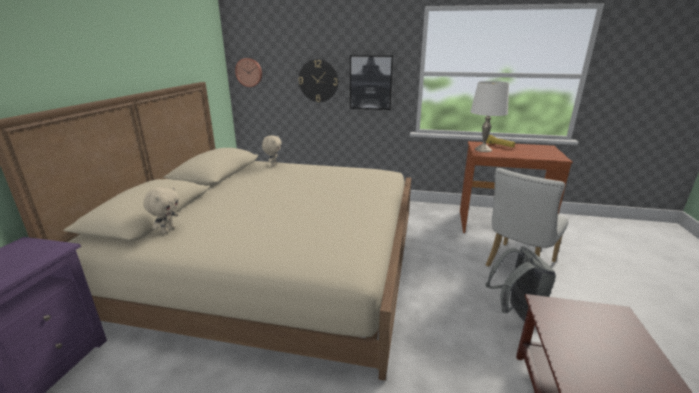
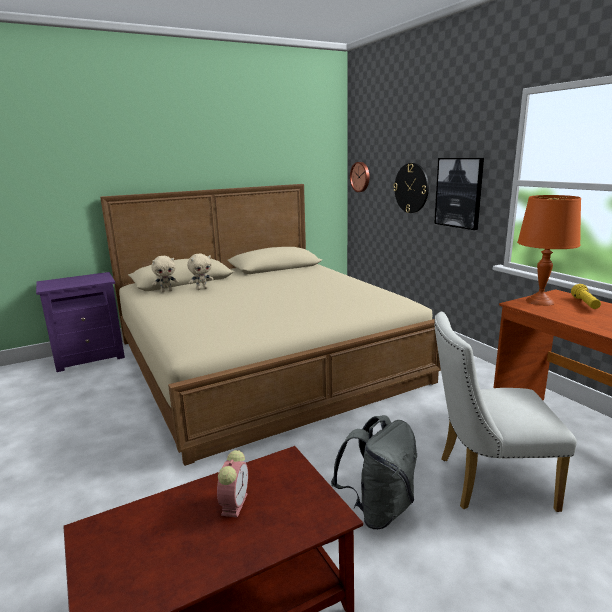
camera: 50 degrees right, 5 degrees down
(273, 165) = (321, 271): beige plush toy -> beige plush toy (202, 289)
(483, 149) = (540, 301): white table lamp -> orange table lamp
(591, 348) = (234, 503): none -> alarm clock

